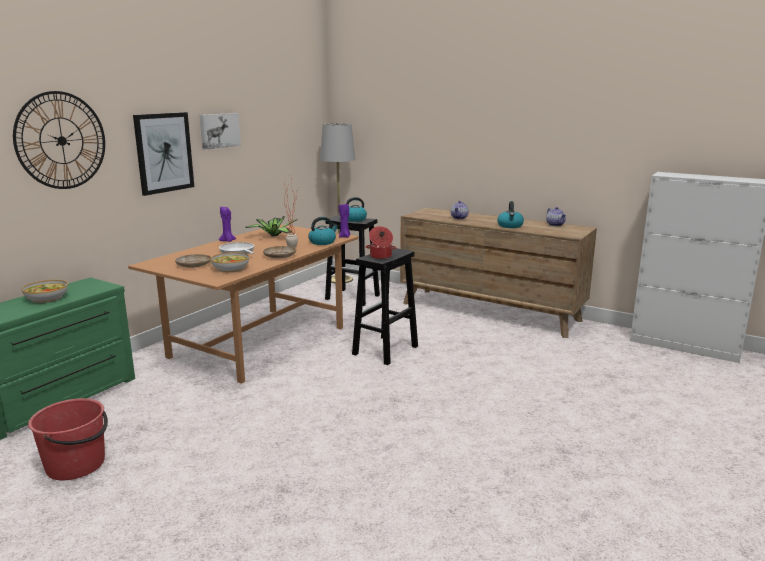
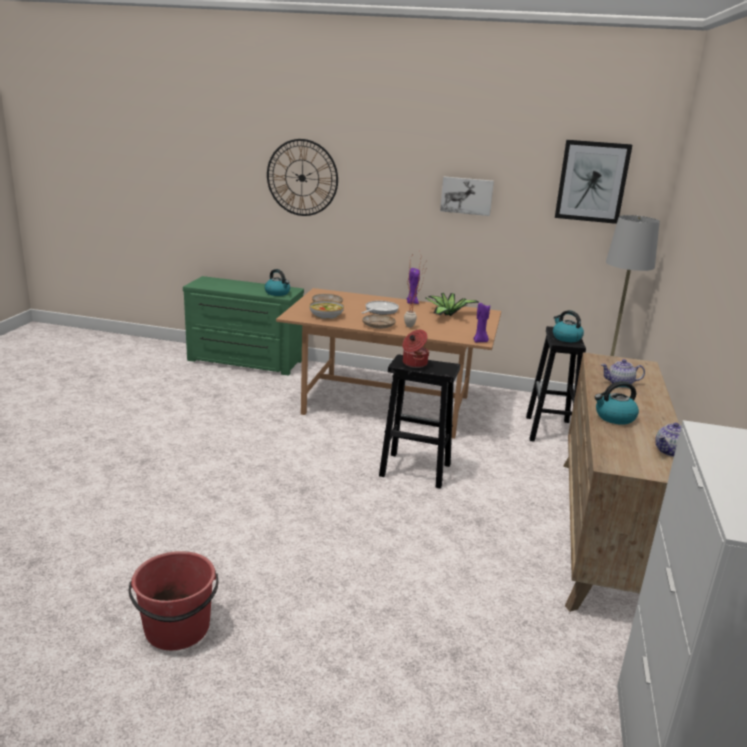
camera: 70 degrees right, 5 degrees up
(46, 298) = (250, 287): bowl -> none
(77, 465) = (165, 388): red bucket -> red bucket (177, 629)
(164, 152) = (394, 205): picture -> picture (592, 181)
(322, 242) = (446, 335): kettle -> kettle (278, 293)

